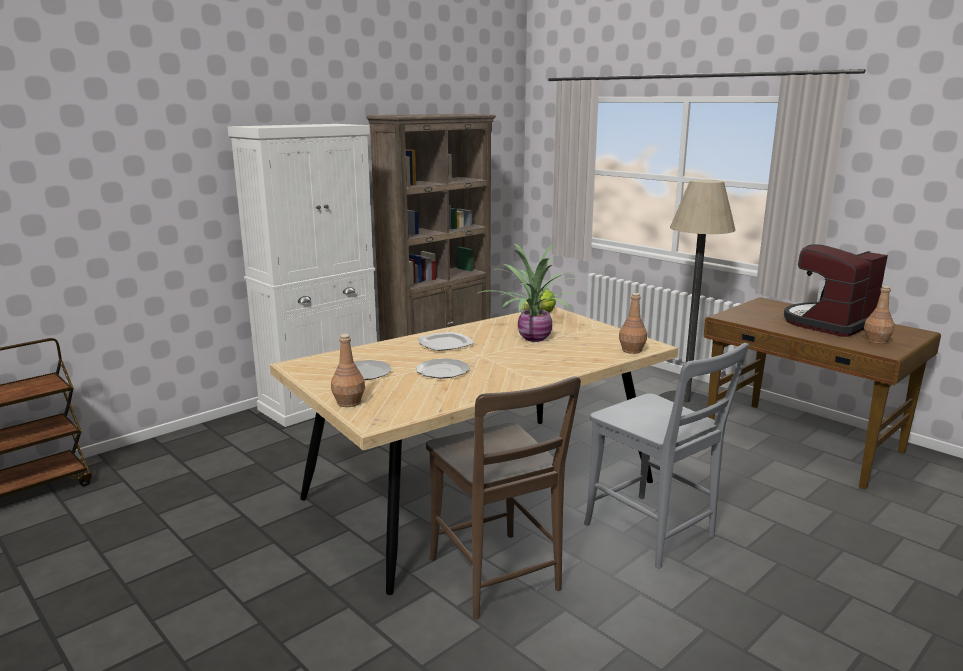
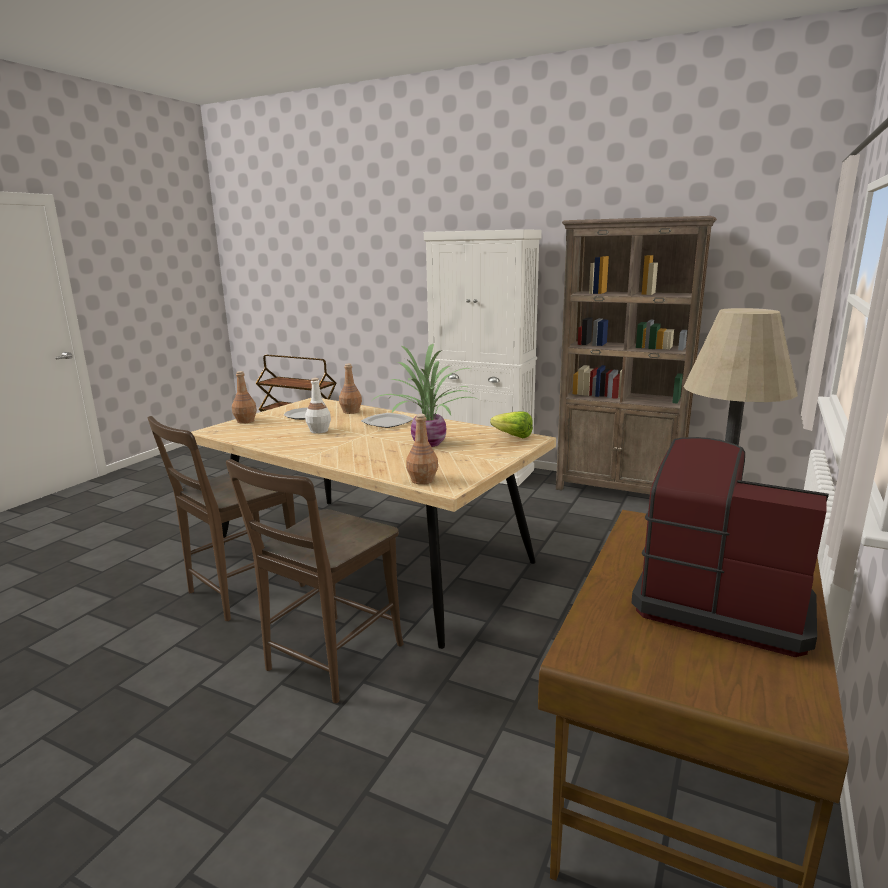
camera: 70 degrees right, 0 degrees up
(443, 371) = (319, 431): plate -> white bottle
(654, 534) = (329, 661): grey chair -> brown chair
(876, 341) = (651, 648): brown bottle -> brown bottle (351, 411)

